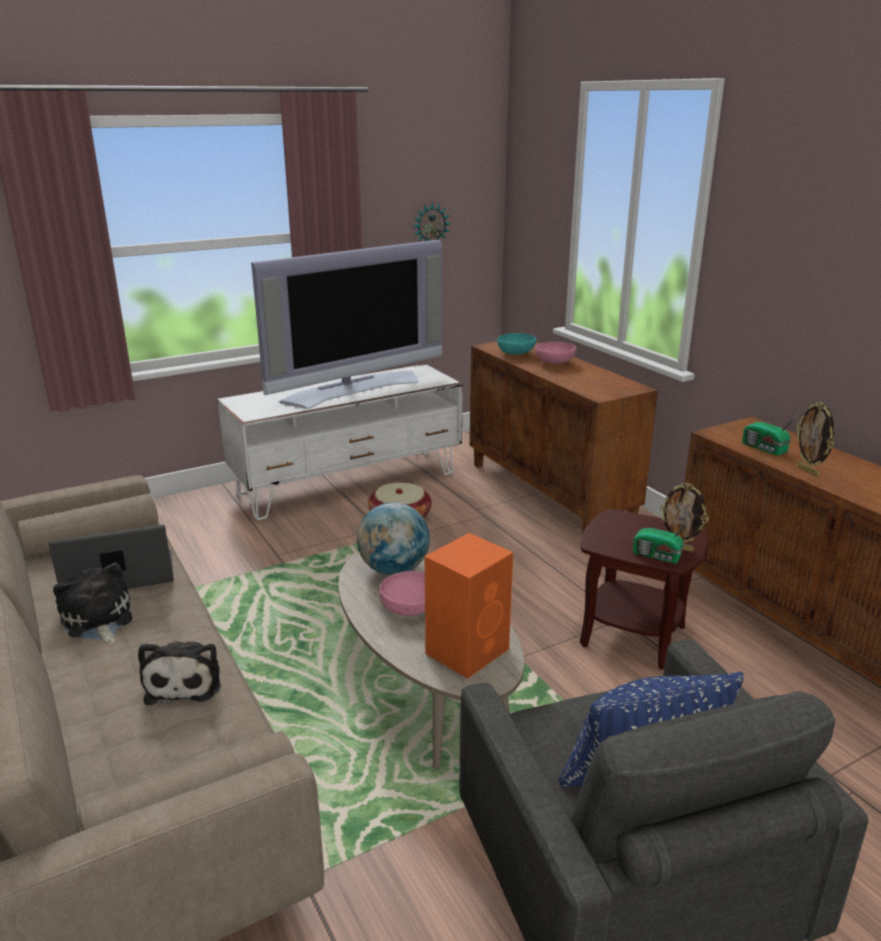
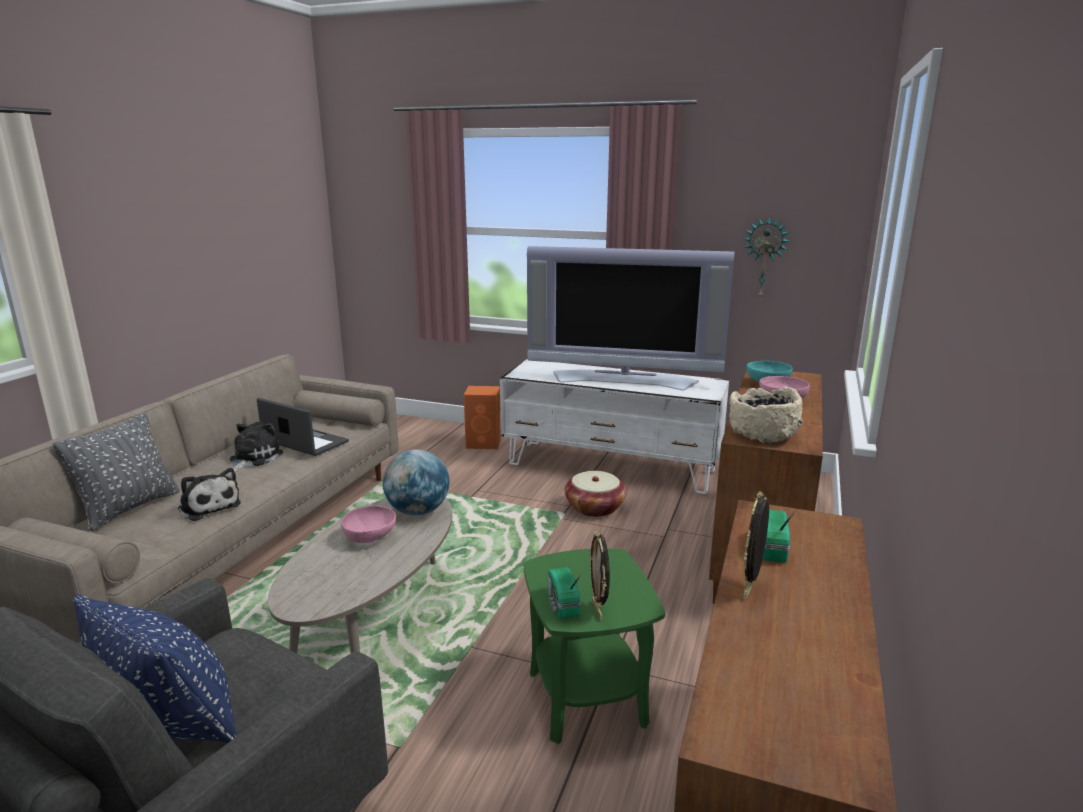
camera: 50 degrees right, 5 degrees down
(86, 743) = (129, 508): none -> grey pillow
(185, 682) = (208, 506): plush toy -> plush toy turned 90 degrees counterclockwise
(468, 650) = (333, 583): orange speaker -> orange speaker (484, 443)
(604, 389) = (762, 435): none -> beige bowl
(633, 634) = (588, 697): brown side table -> green side table

